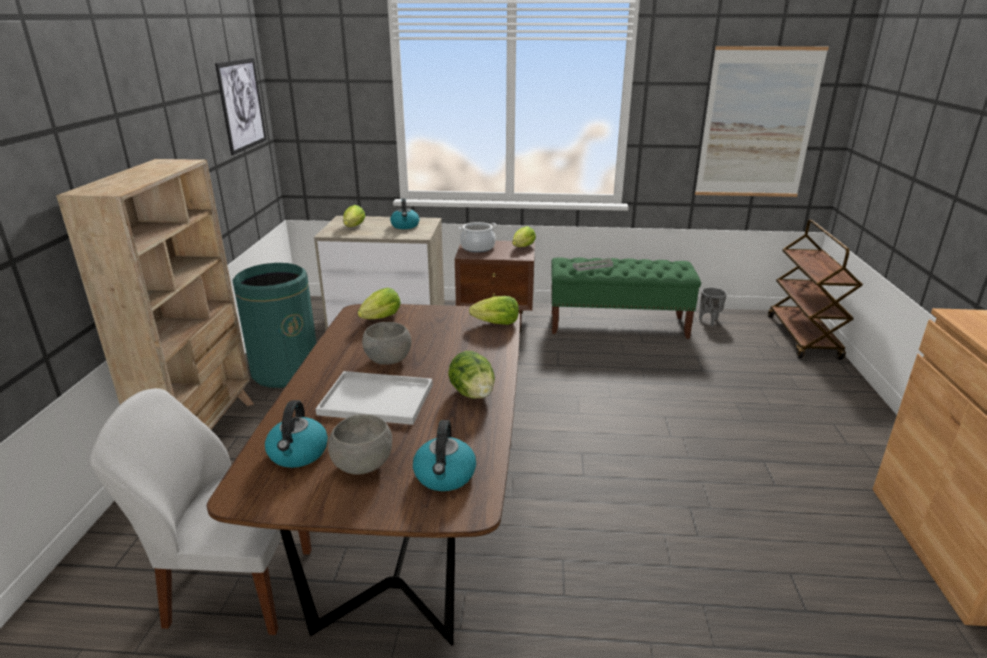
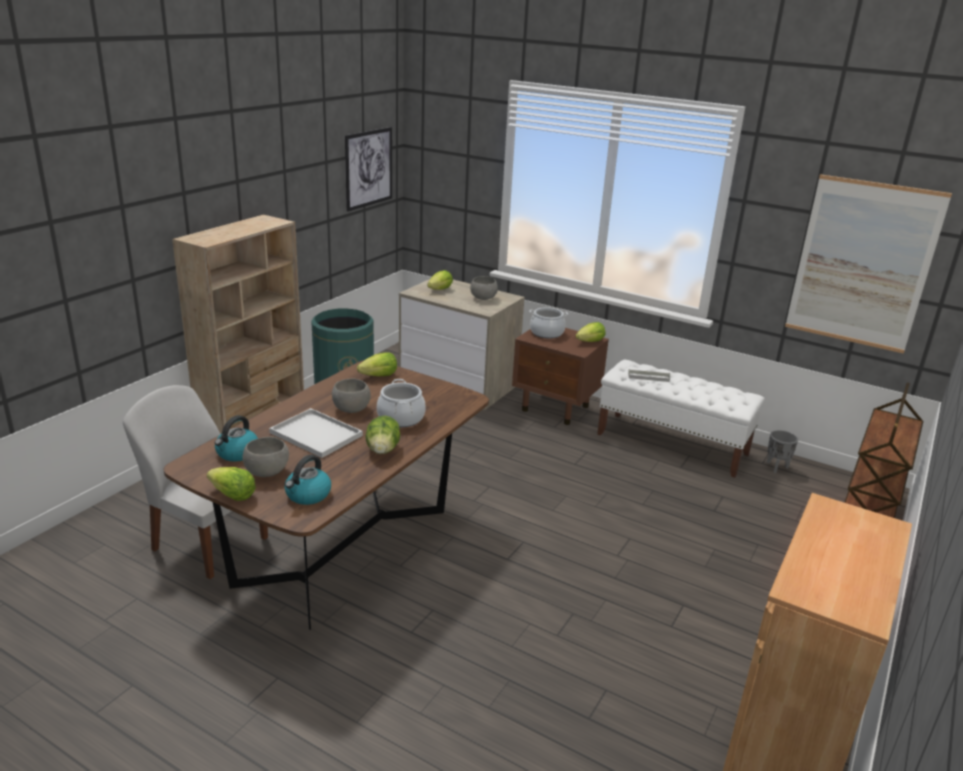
camera: 25 degrees right, 0 degrees up
(405, 226) = (483, 298): kettle -> grey bowl
(453, 354) = (401, 418): none -> cooking pot
(497, 324) = (460, 404): lettuce -> lettuce (233, 496)
(618, 325) = (672, 444): green bench -> white bench

